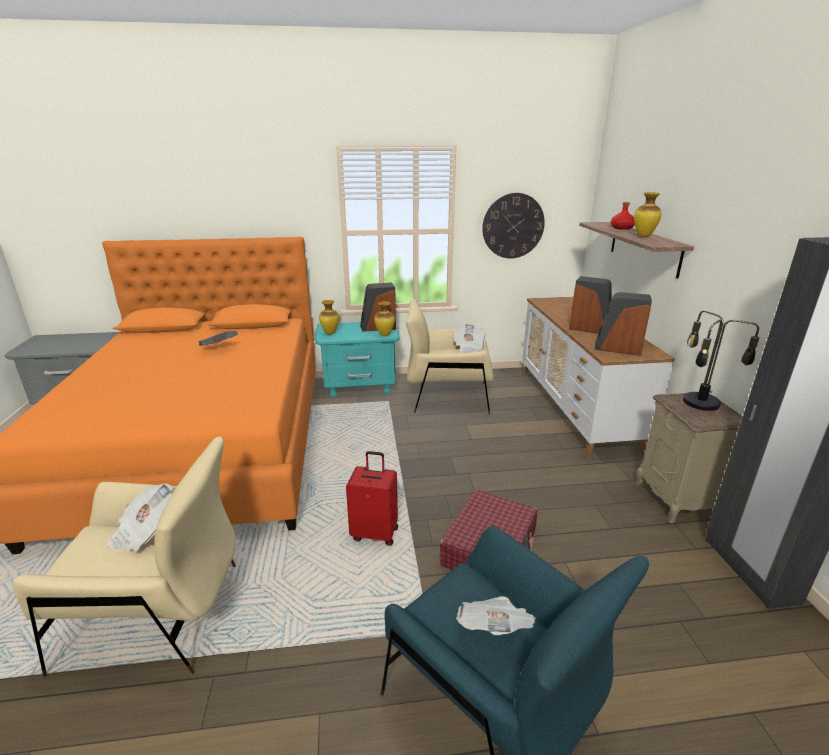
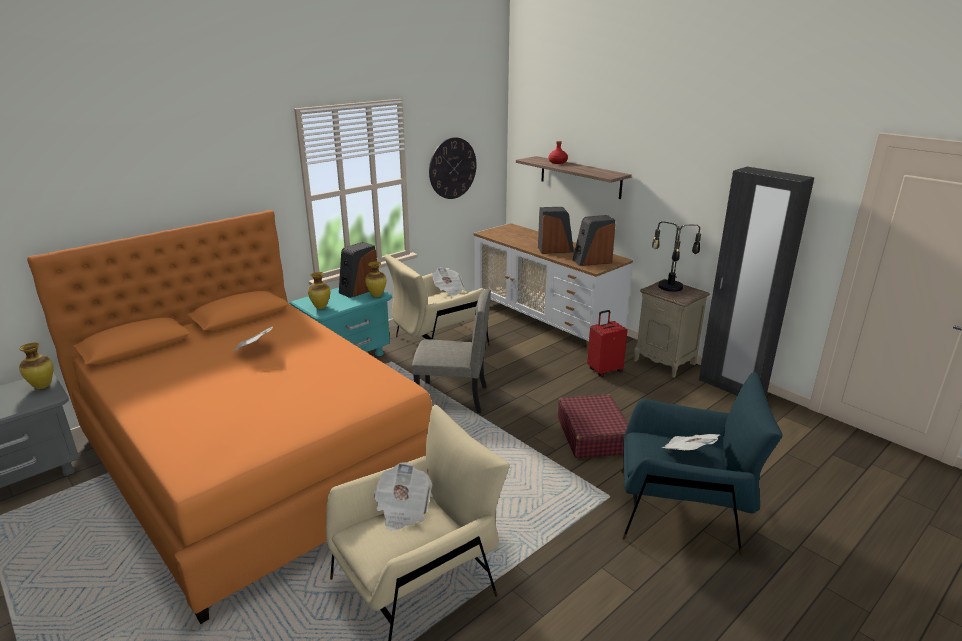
camera: 35 degrees left, 0 degrees up
(375, 533) = (508, 460): red suitcase -> red suitcase (604, 370)
(399, 450) = (452, 397): none -> beige chair
(644, 236) = (586, 169): vase -> vase (43, 386)

